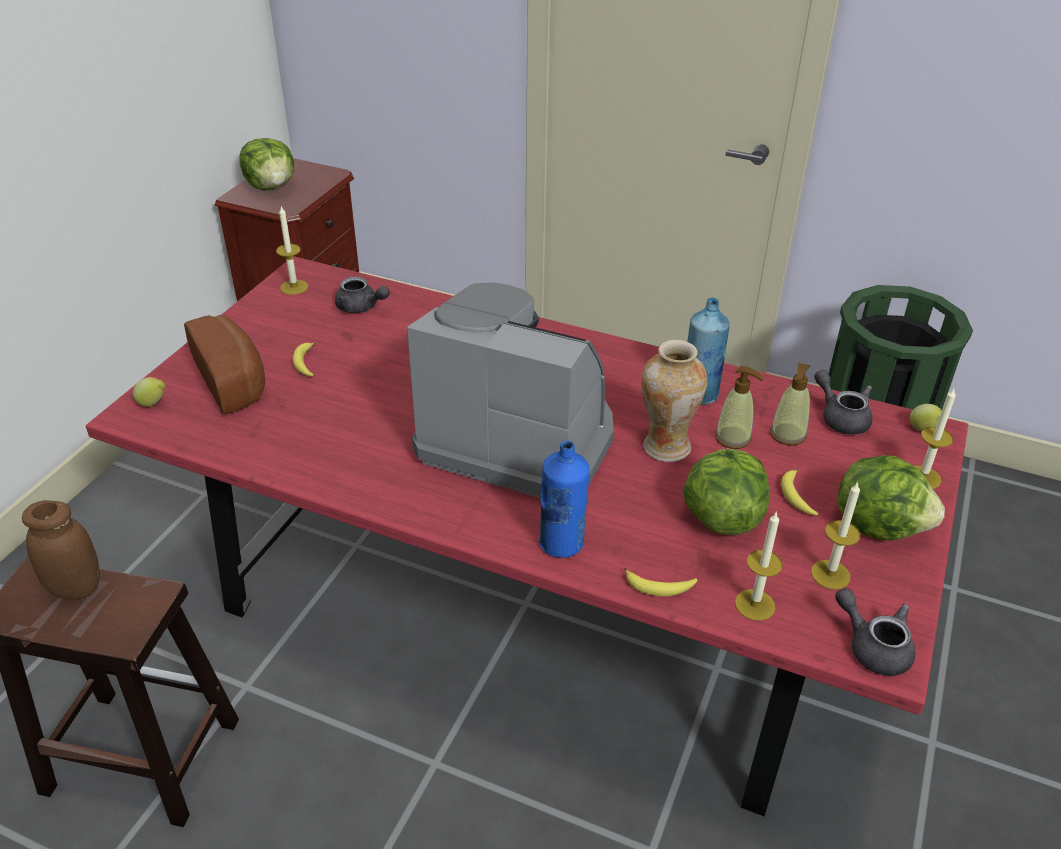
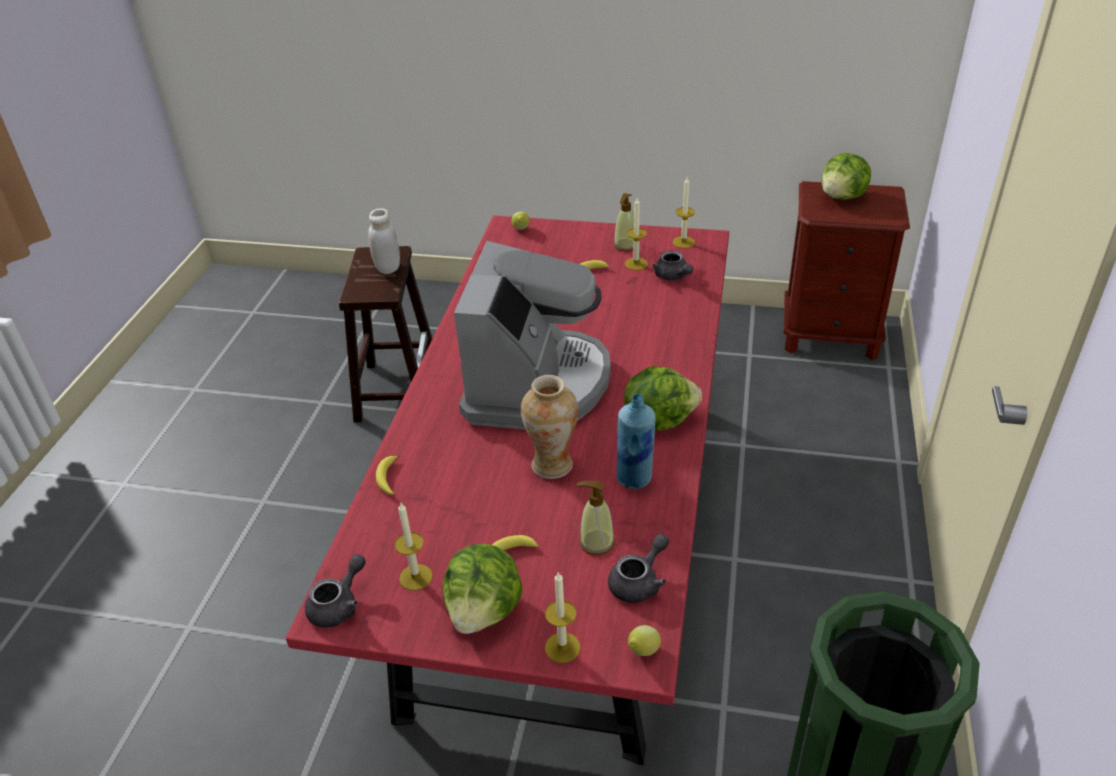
camera: 80 degrees right, 0 degrees up
(76, 588) = (388, 268): brown jar -> white jar
(234, 379) = (558, 250): bread -> none
(361, 307) = (673, 277): grey teapot -> grey teapot turned 45 degrees counterclockwise
(561, 544) = (424, 424): blue bottle -> none
(721, 517) = (471, 506): lettuce -> lettuce (658, 419)
(733, 438) = (578, 505): soap dispenser -> soap dispenser (625, 245)
(754, 605) = (376, 532): candle -> candle (636, 264)

